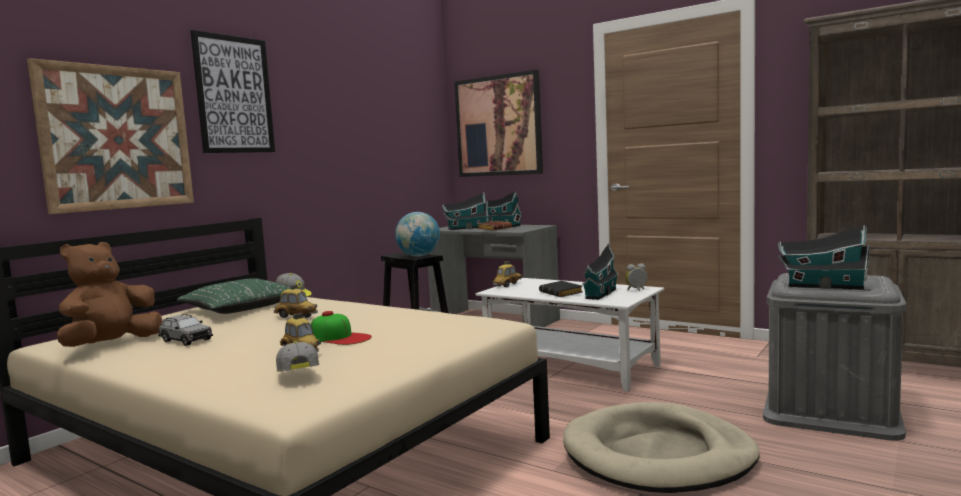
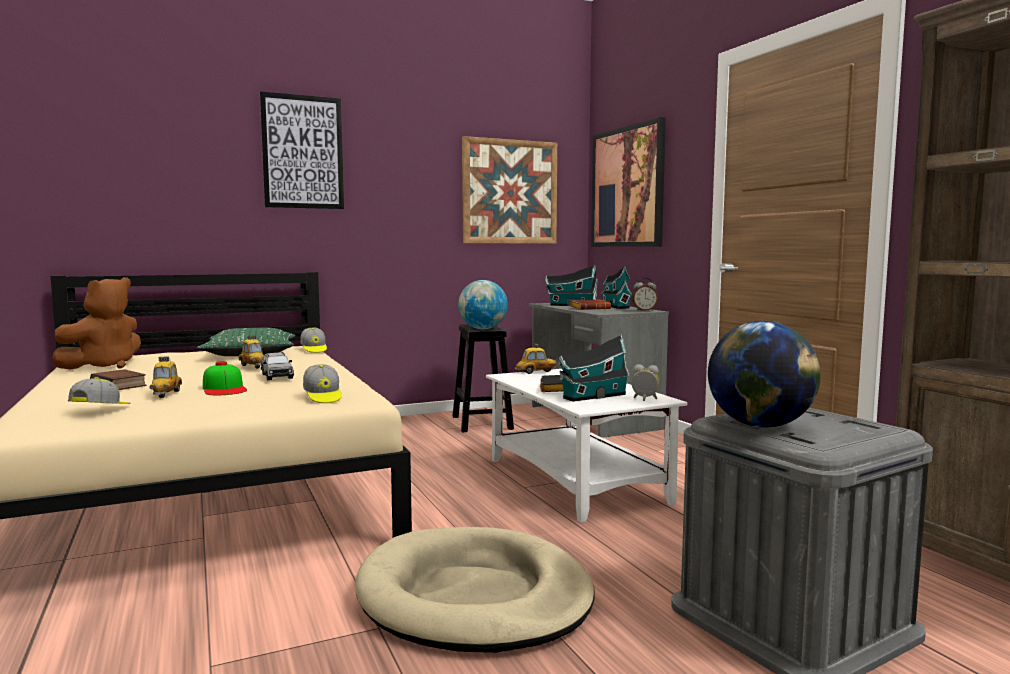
camera: 30 degrees right, 0 degrees up
(111, 345) = (104, 366): brown plush toy -> brown plush toy turned 150 degrees clockwise
(117, 138) = (179, 191): picture -> picture (510, 192)
(186, 340) = (144, 371): grey toy car -> grey toy car (277, 376)
(219, 355) = (120, 385): none -> book
(457, 326) = (323, 397): none -> cap
(539, 226) = (644, 310): none -> alarm clock
(822, 286) = (760, 426): toy house -> globe

